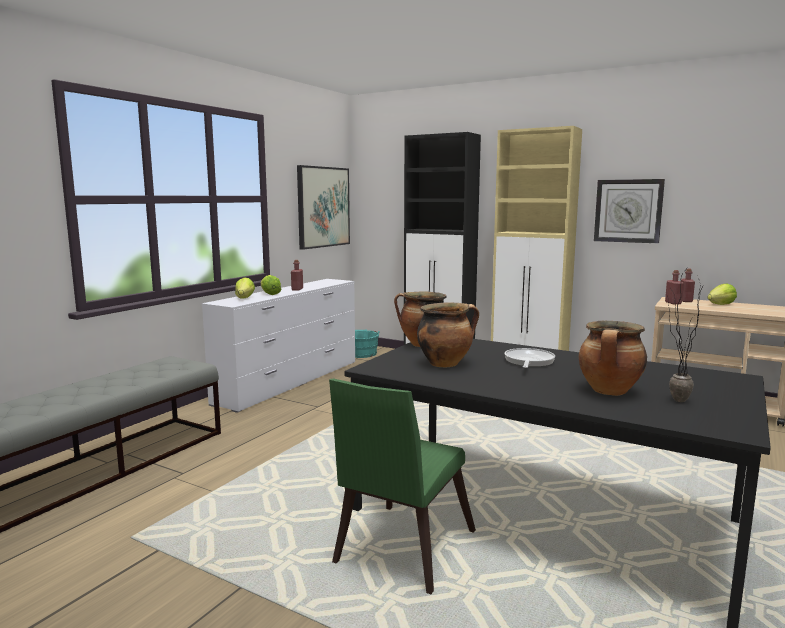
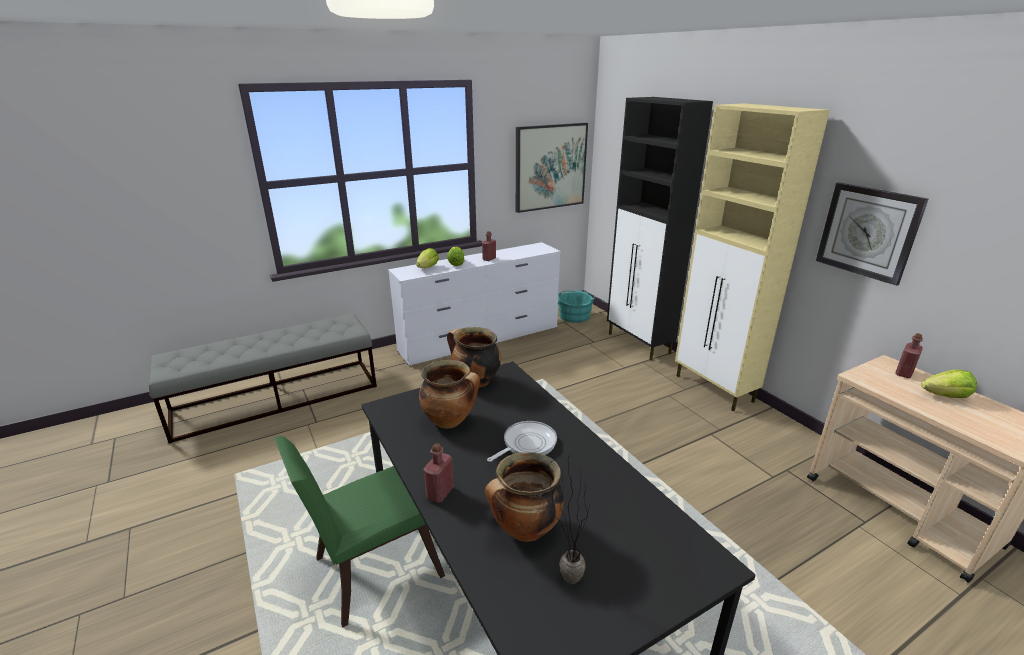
camera: 30 degrees right, 15 degrees up
(673, 303) = (875, 374): red bottle -> red bottle (440, 493)

